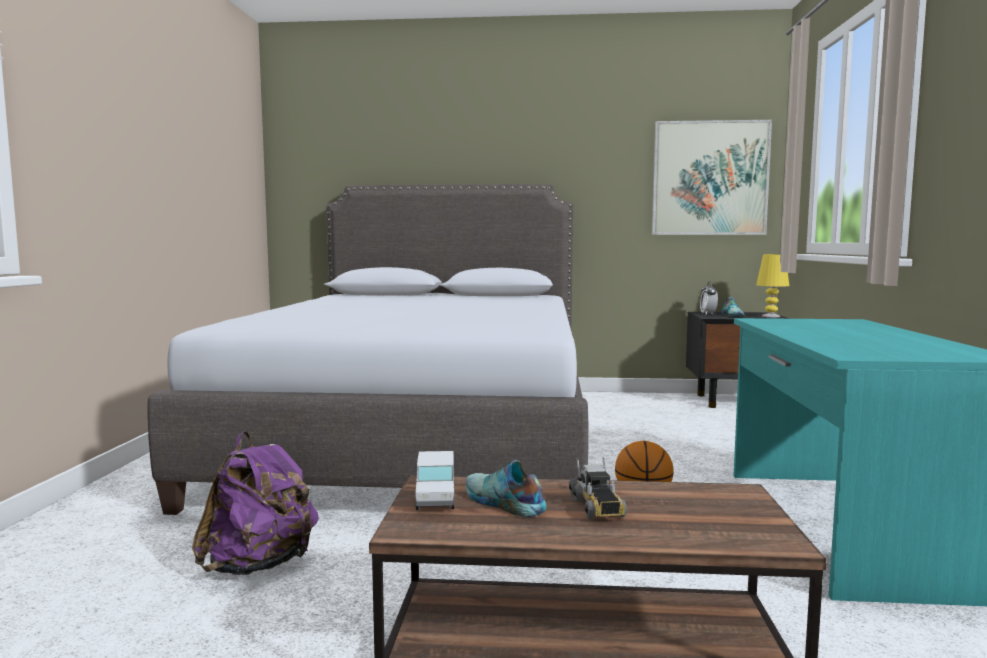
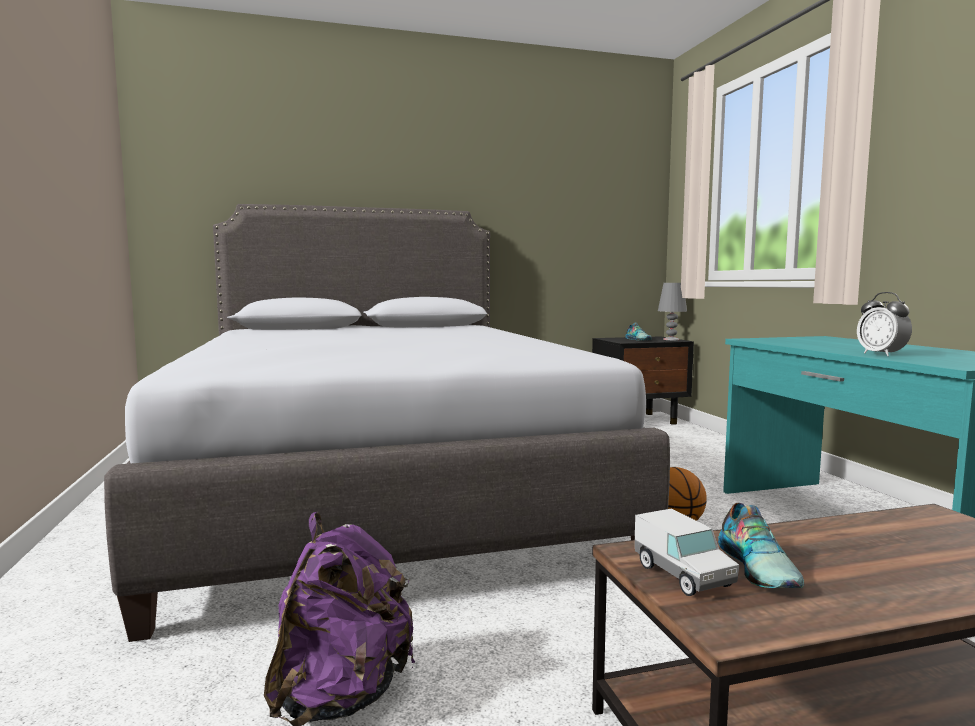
camera: 20 degrees left, 0 degrees up
(502, 502) = (759, 567): shoe -> shoe turned 120 degrees counterclockwise
(597, 506) = (858, 555): toy truck -> none
(708, 314) = (616, 339): alarm clock -> alarm clock (881, 354)
(710, 178) = (609, 211): picture -> none
(770, 316) = (671, 339): yellow table lamp -> grey table lamp

